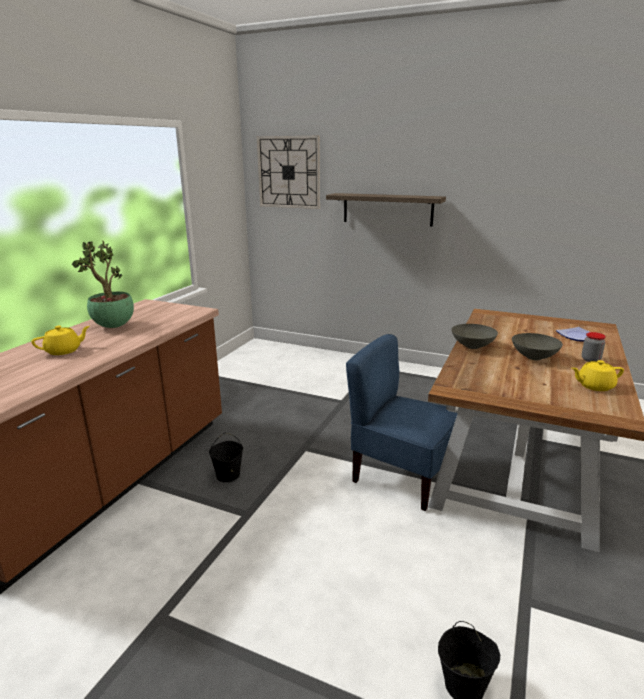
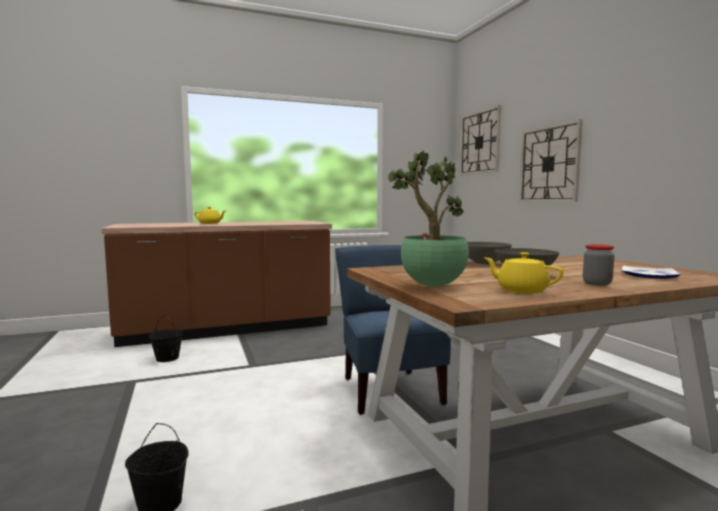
camera: 45 degrees right, 15 degrees down
(113, 327) = (257, 222): potted plant -> potted plant (431, 286)
(228, 475) = (283, 347): black bucket -> black bucket (167, 358)
(387, 209) = (549, 164): shelf -> wall clock

